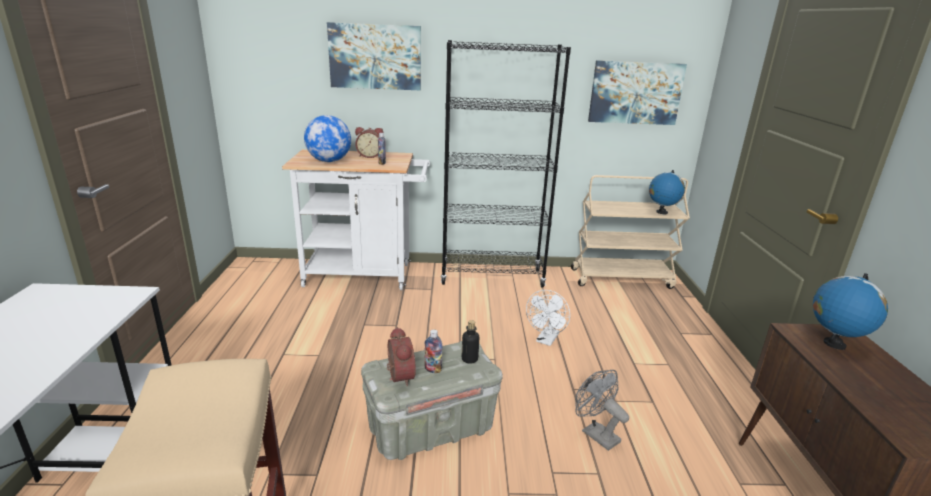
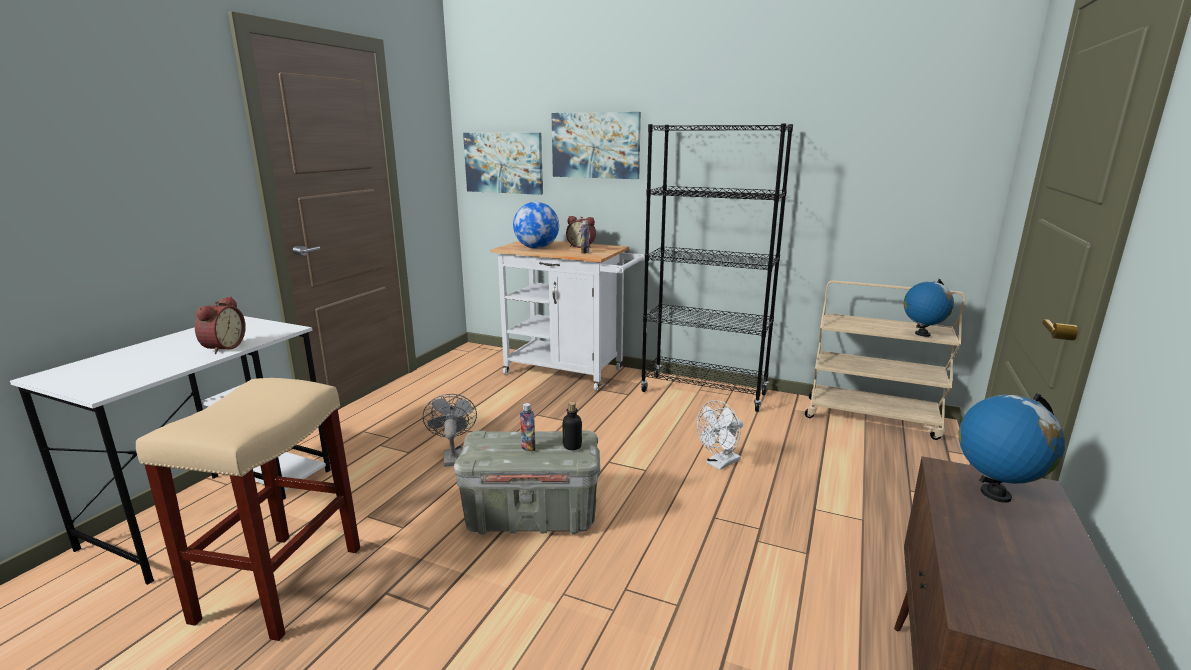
camera: 25 degrees right, 5 degrees down
(398, 376) = (491, 447): alarm clock -> alarm clock (222, 347)
(595, 433) = (706, 566): grey fan -> grey fan (452, 456)
(635, 93) = (894, 180): picture -> picture (504, 163)

